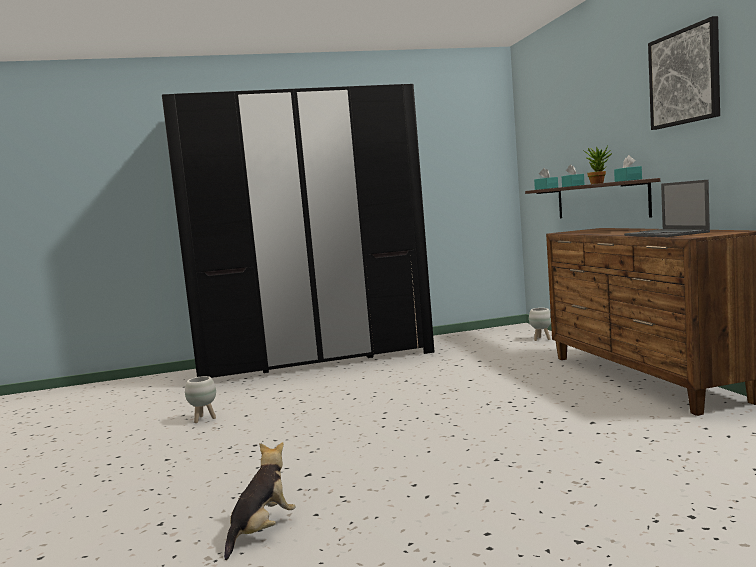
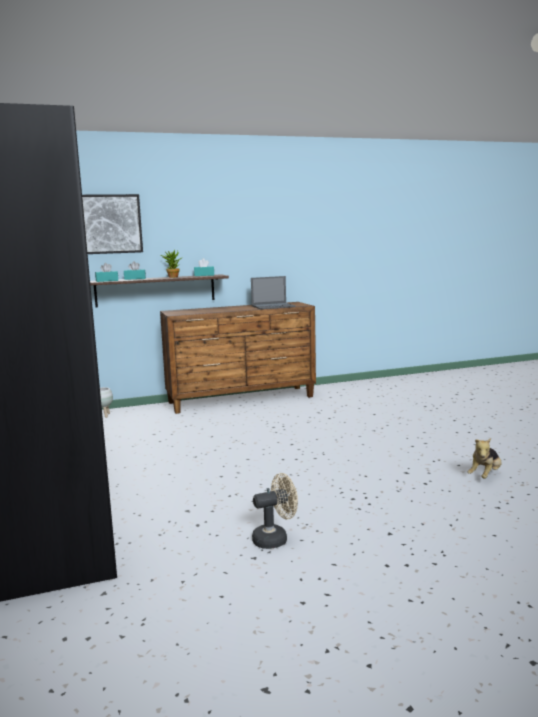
camera: 95 degrees left, 5 degrees up
(204, 419) = (275, 539): white planter -> beige fan
(262, 530) = (485, 475): plush toy -> plush toy turned 75 degrees counterclockwise
(684, 77) = (243, 215): picture -> picture (111, 224)

